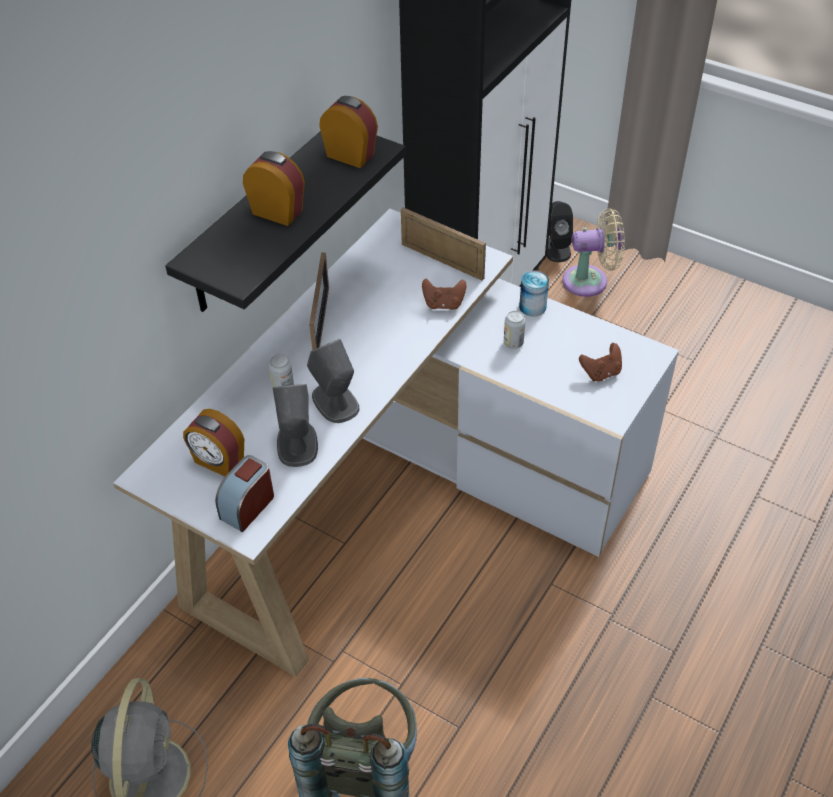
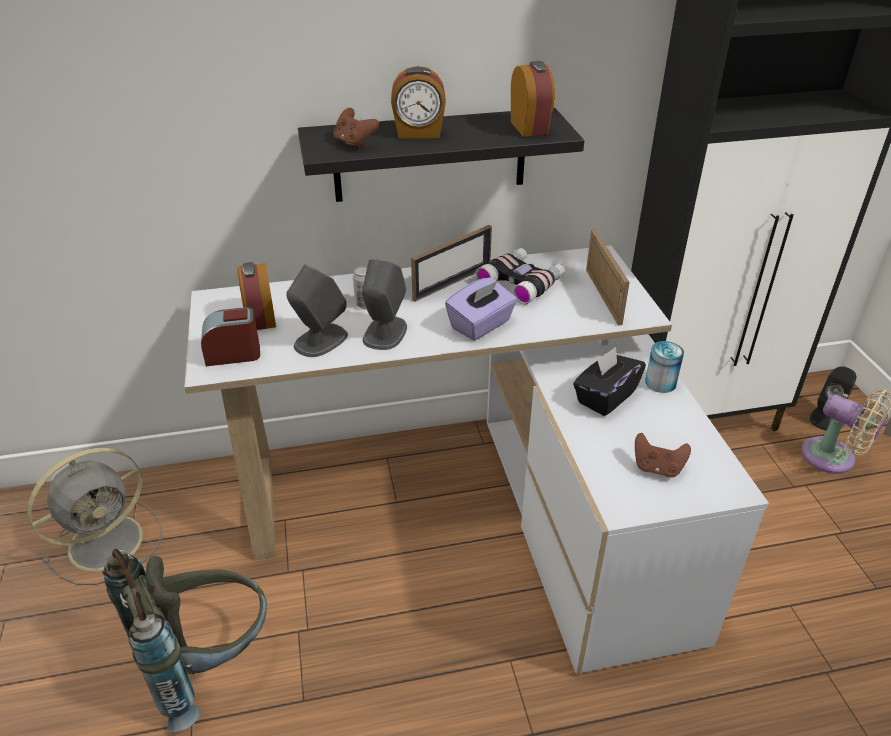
camera: 45 degrees right, 10 degrees down
(278, 211) = (419, 133): alarm clock -> alarm clock turned 105 degrees clockwise
(371, 286) = (522, 282): none -> binoculars
(393, 345) = (481, 325): none -> purple tissue box
(443, 304) = (561, 322): brown game controller -> brown game controller (354, 143)
(513, 343) = (605, 397): can -> black tissue box

